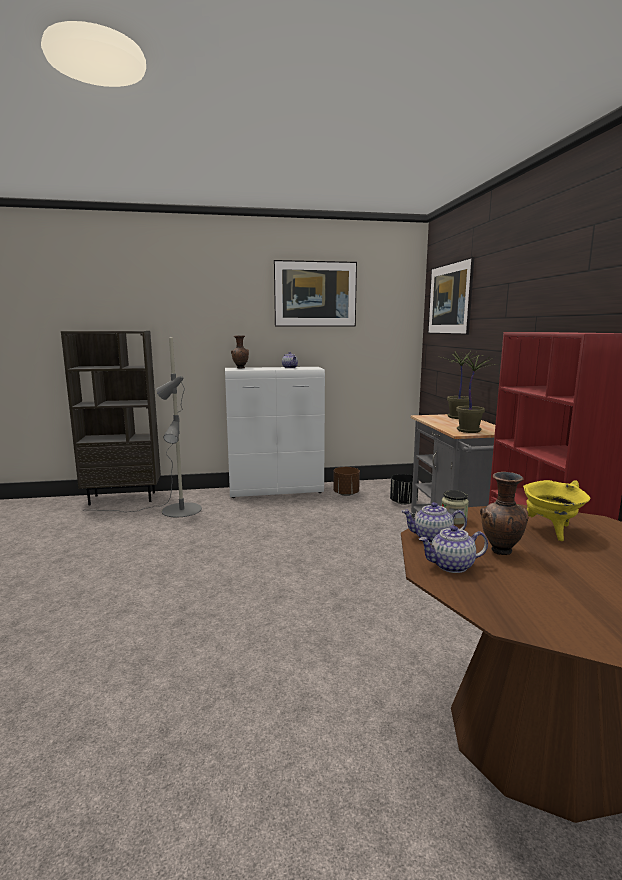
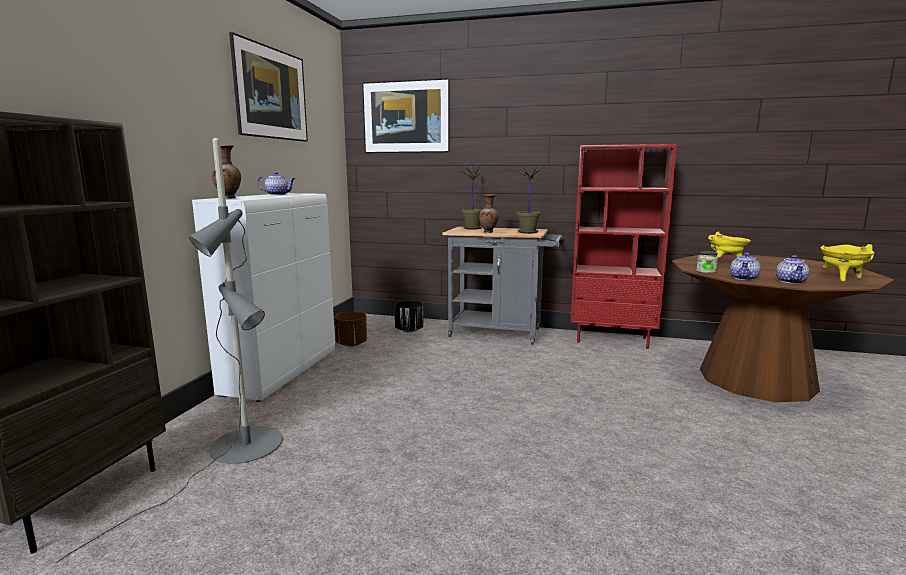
camera: 65 degrees left, 0 degrees up
(500, 552) = (763, 273): brown vase -> brown vase (488, 232)
(552, 610) = (841, 278): none -> yellow cooking pot

